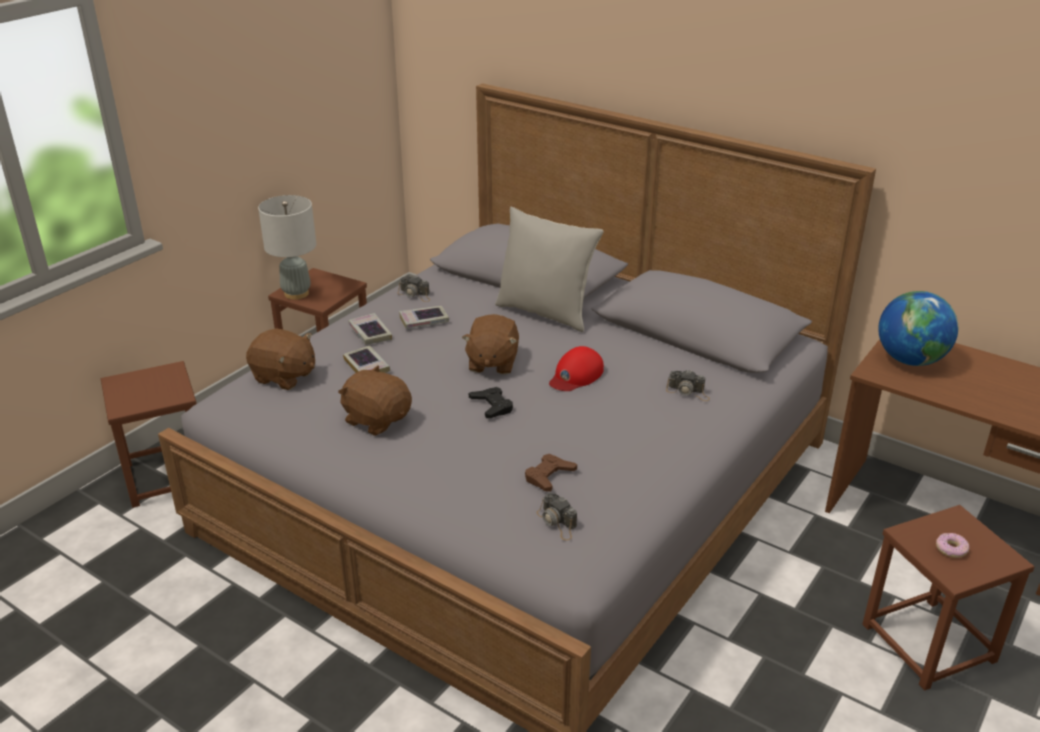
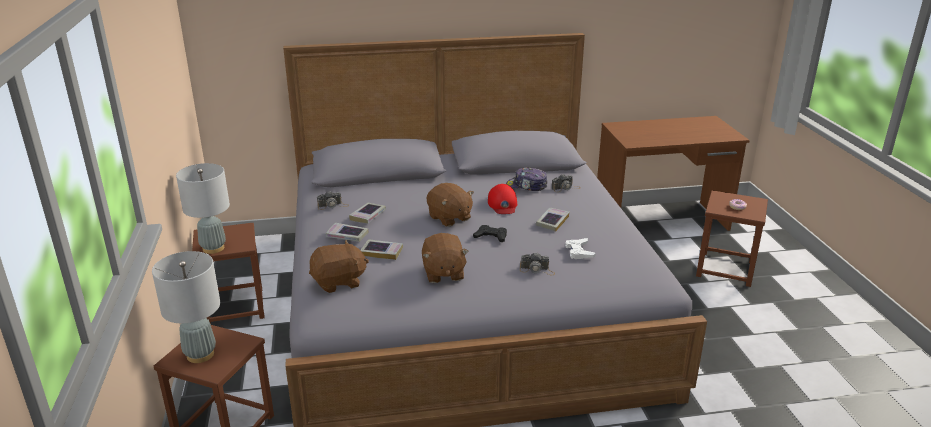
camera: 45 degrees left, 5 degrees down
(137, 387) = (200, 354): none -> grey table lamp
(377, 419) = (443, 273): brown plush toy -> brown plush toy turned 90 degrees counterclockwise
(545, 312) = (428, 183): grey pillow -> none
(549, 476) = (579, 252): brown game controller -> white game controller
(557, 522) = (620, 268): camera -> camera (537, 270)
(589, 425) = (552, 222): none -> book
(645, 367) = (526, 186): none -> cap
(910, 360) = (635, 133): globe -> none

